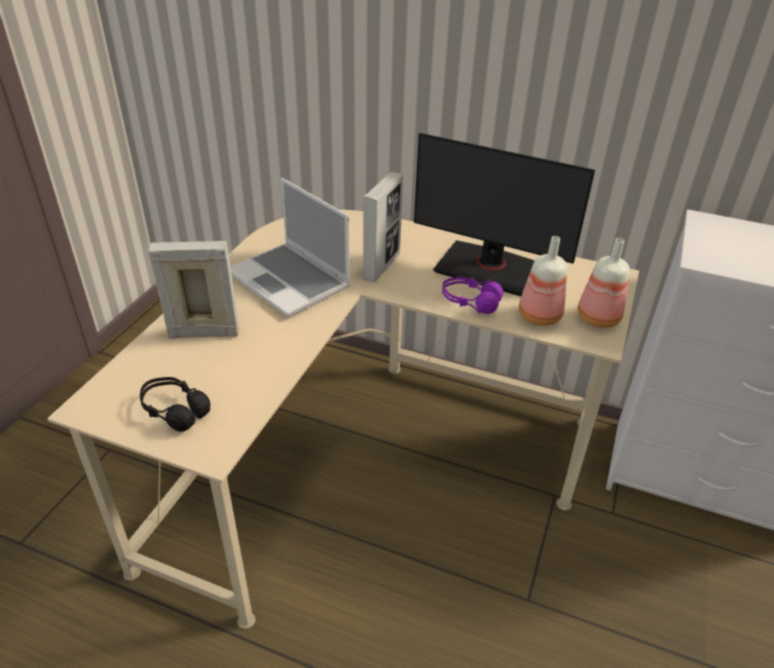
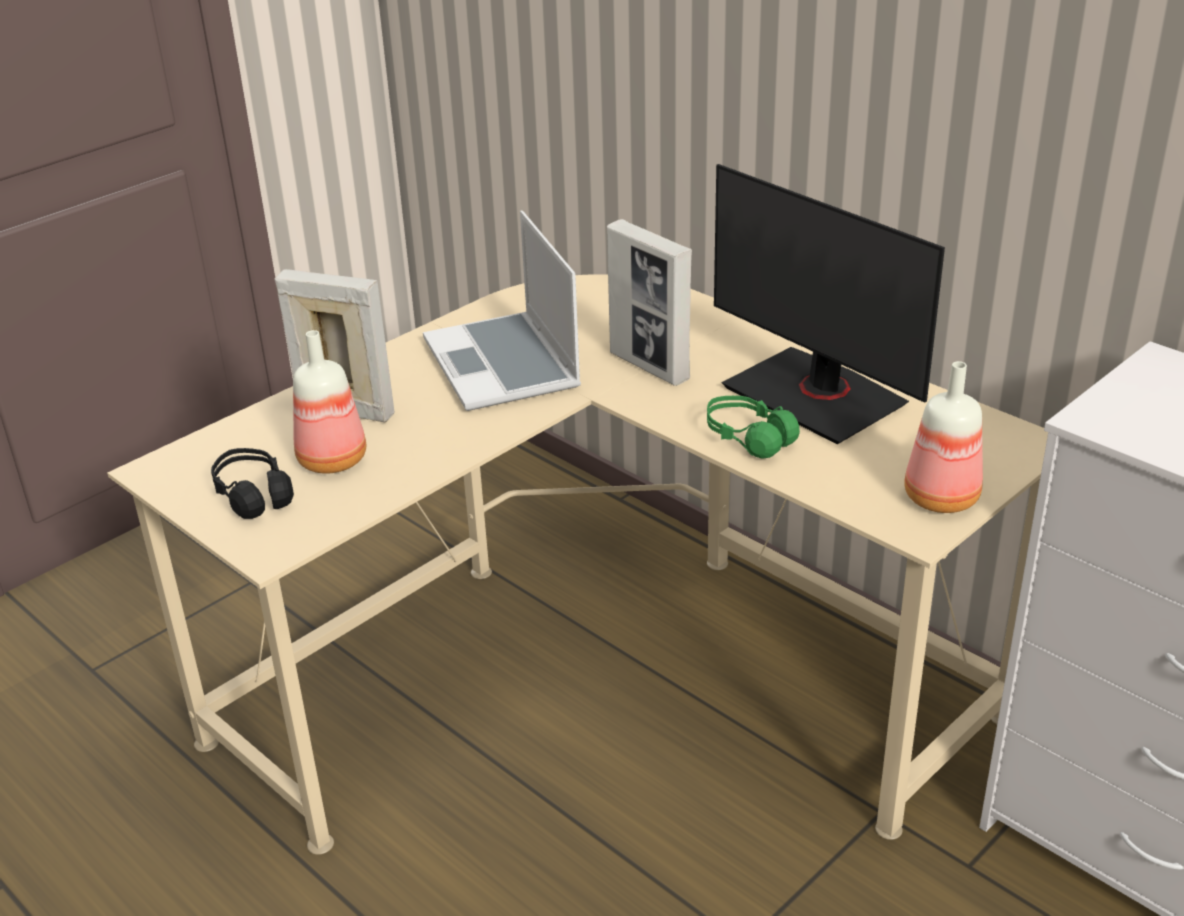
camera: 25 degrees right, 5 degrees down
(381, 266) = (649, 366): picture frame -> picture frame turned 90 degrees clockwise
(470, 302) = (748, 438): purple headphones -> green headphones
(538, 316) = (842, 476): bottle -> bottle (331, 459)

